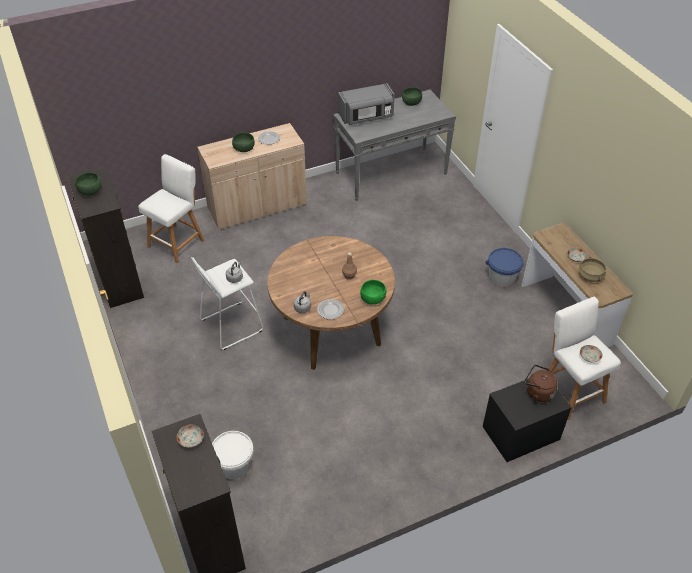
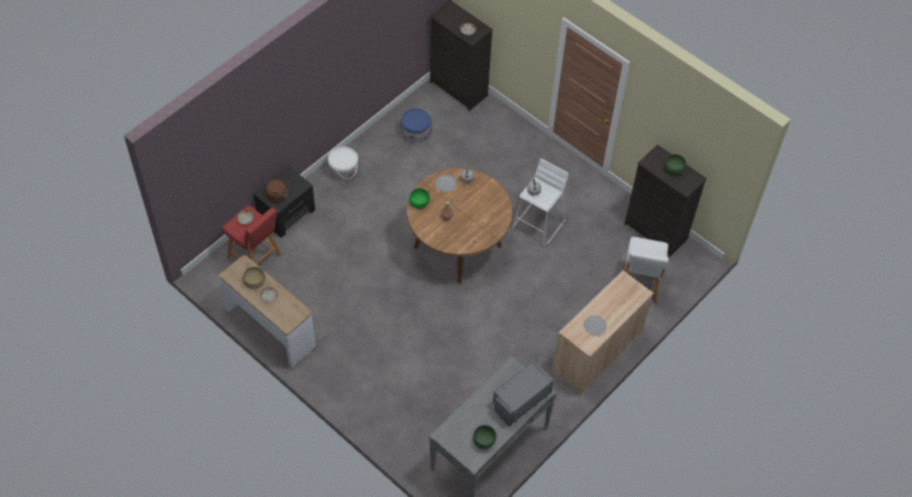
camera: 155 degrees right, 10 degrees up
(234, 465) = (471, 131): white bucket -> white bucket (344, 171)
(244, 149) = (609, 304): green bowl -> none
(502, 278) = (335, 348): blue bucket -> blue bucket (415, 133)
(569, 391) = (256, 257): white stool -> red stool

